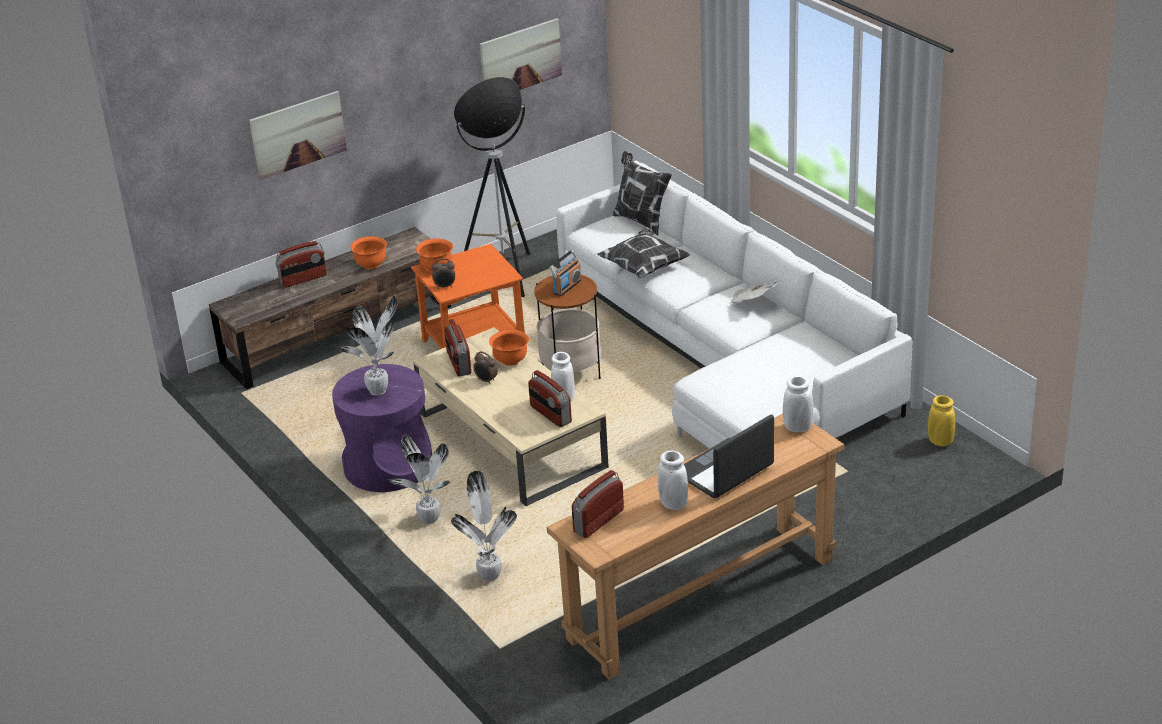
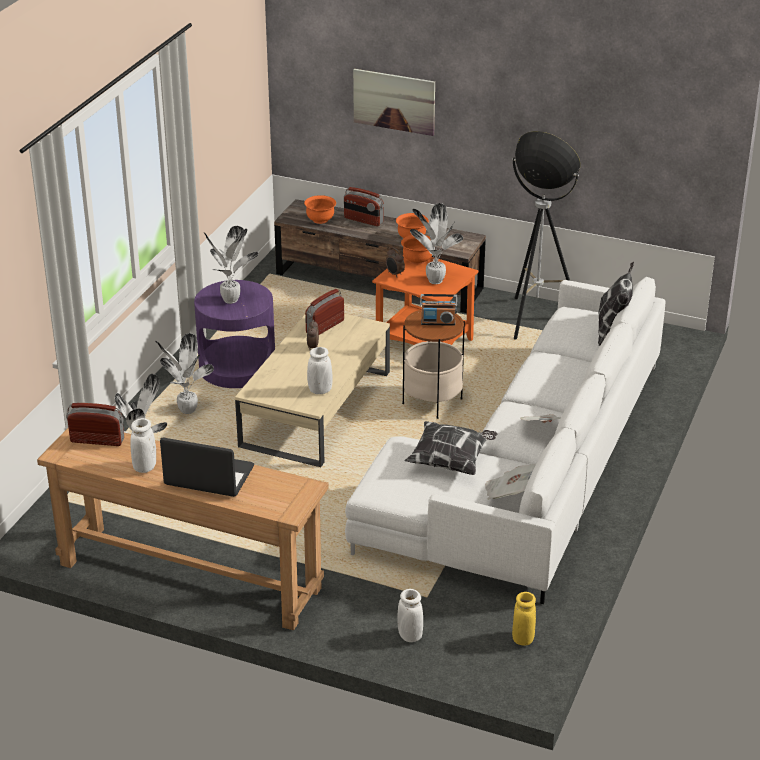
camera: 55 degrees right, 0 degrees up
(482, 271) = (434, 281): none -> potted plant
(510, 360) = (350, 347): orange bowl -> orange bowl (320, 220)
(520, 59) = (622, 139): picture -> none
(550, 414) = (293, 392): radio -> none
(644, 267) = (542, 357): pillow -> pillow (451, 461)
(797, 427) = (301, 494): white vase -> white vase (410, 636)
(827, 348) = (510, 493): none -> newspaper

